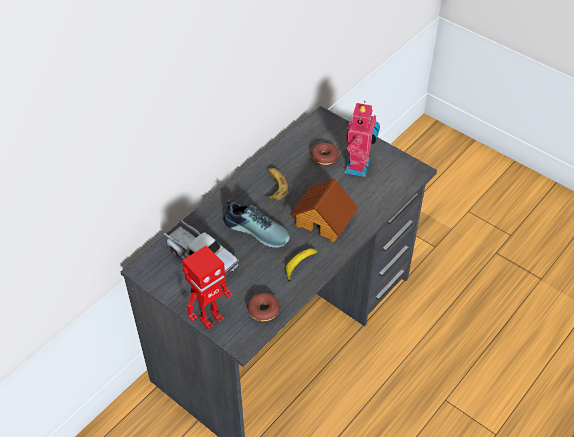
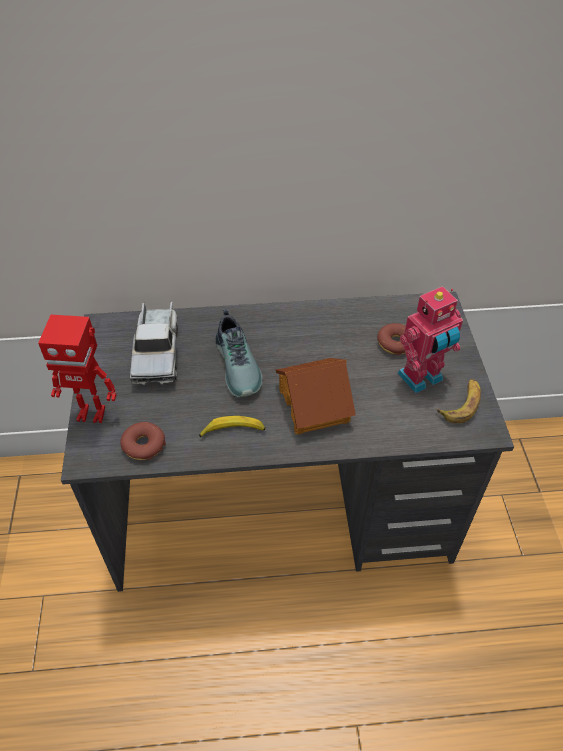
camera: 45 degrees right, 0 degrees up
(275, 186) = (308, 336): banana -> banana (461, 404)

